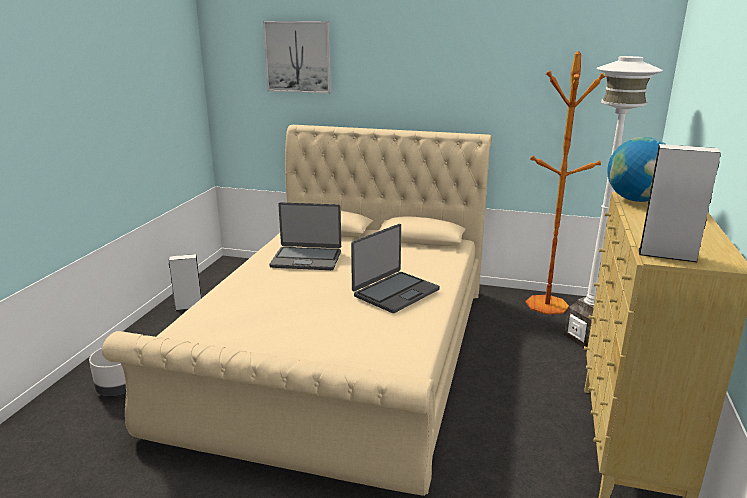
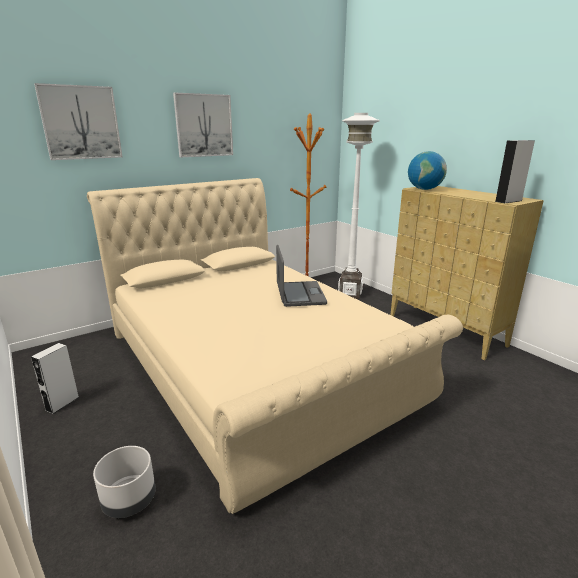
camera: 50 degrees left, 0 degrees up
(306, 259) = (196, 301): laptop -> none
(428, 63) = (204, 125): none -> picture

